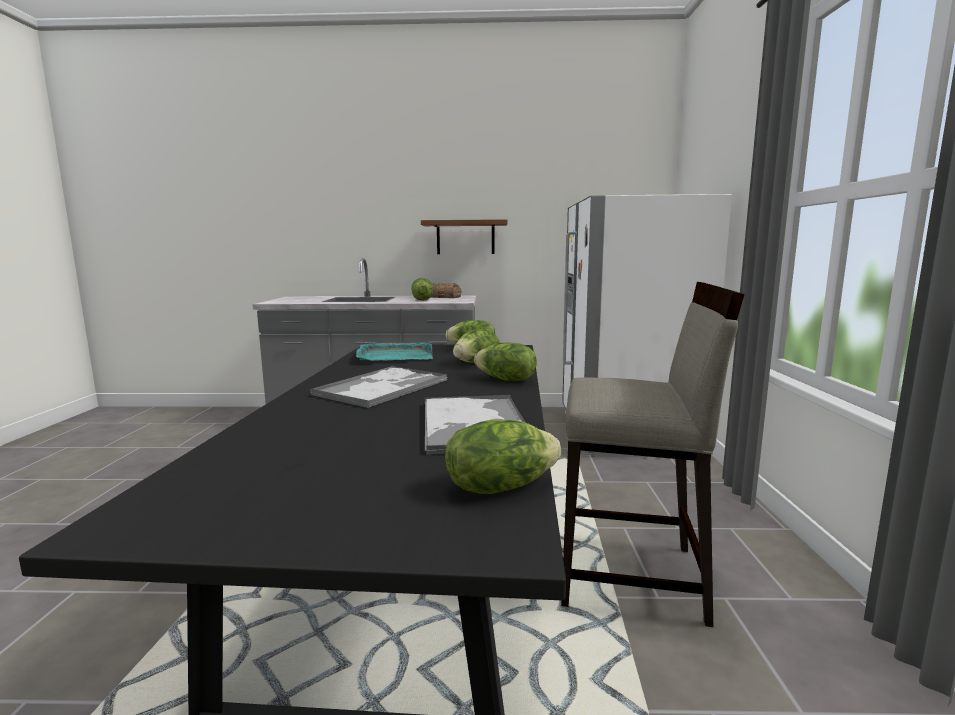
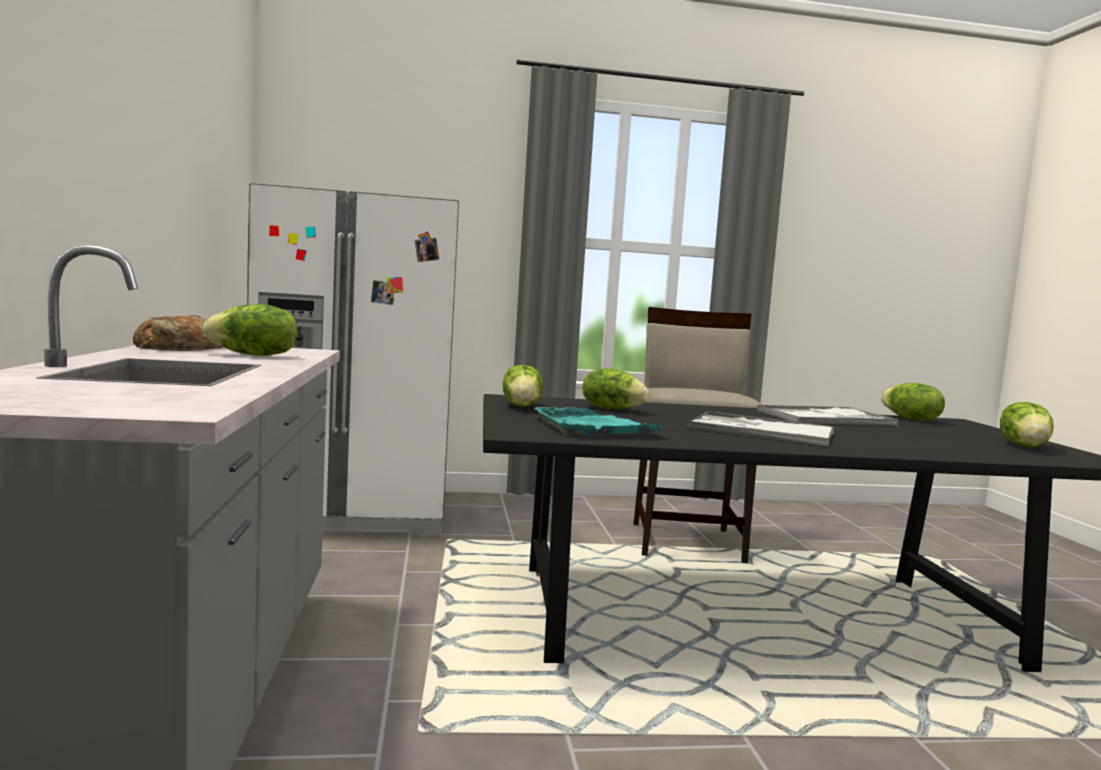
camera: 100 degrees left, 5 degrees down
(465, 237) = (138, 209): brown shelf -> none
(506, 380) = (684, 407): lettuce -> lettuce (1025, 446)

